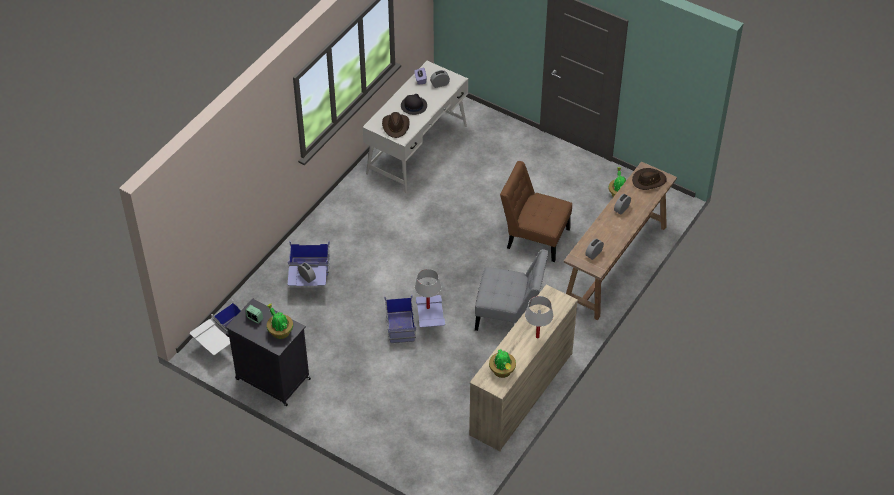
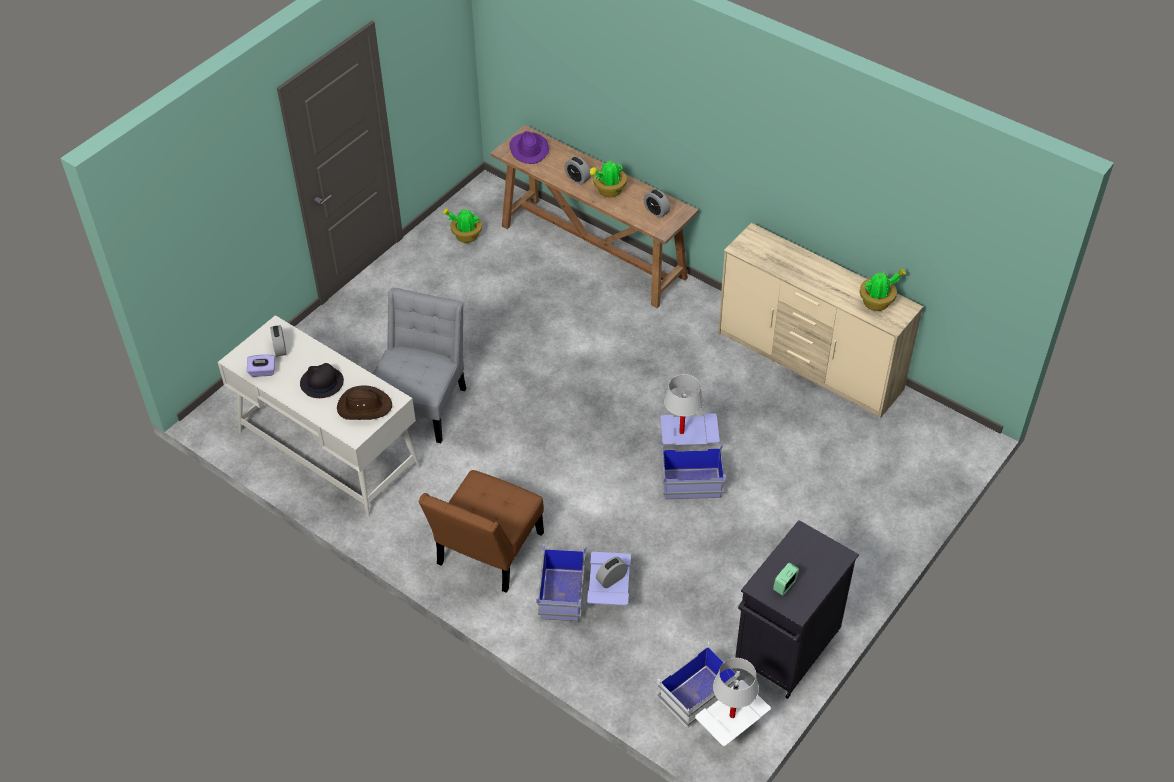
camera: 85 degrees left, 0 degrees up
(280, 331) = (810, 552): potted plant -> potted plant (608, 191)
(509, 316) = (676, 363): grey chair -> grey chair (422, 403)
(534, 237) = (533, 327): brown chair -> brown chair (487, 553)
(537, 337) = (816, 265): white table lamp -> white table lamp (732, 715)
(649, 180) = (528, 149): brown hat -> purple hat

